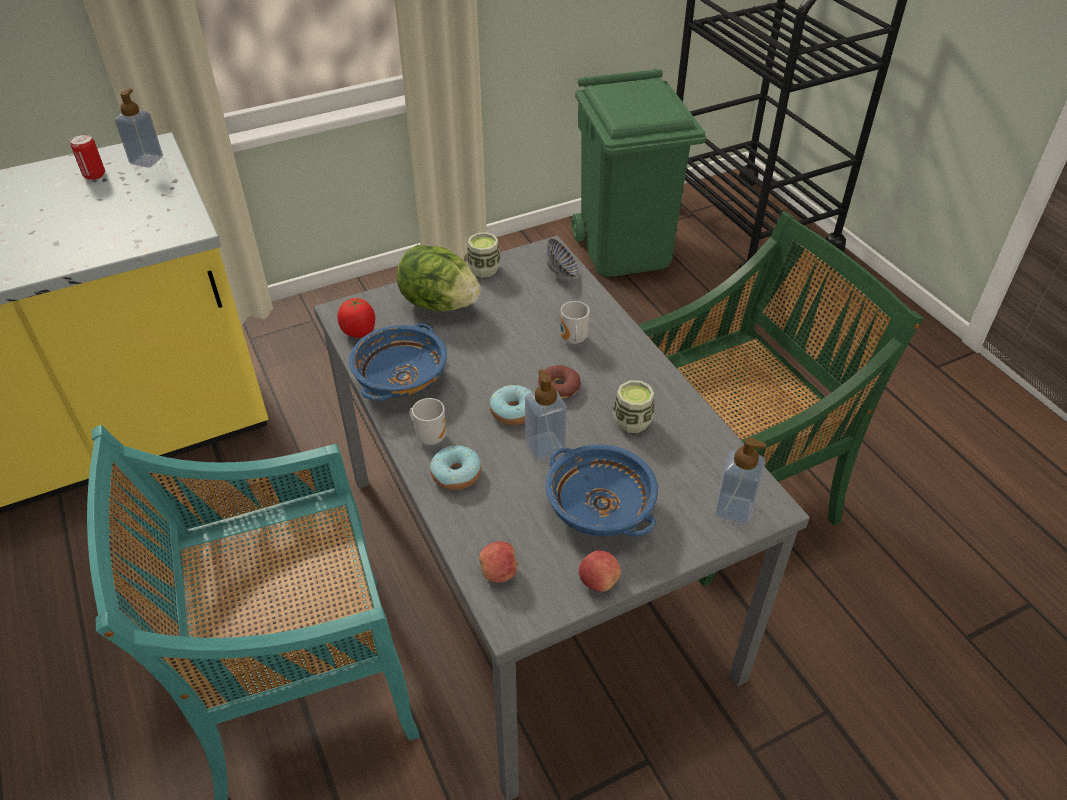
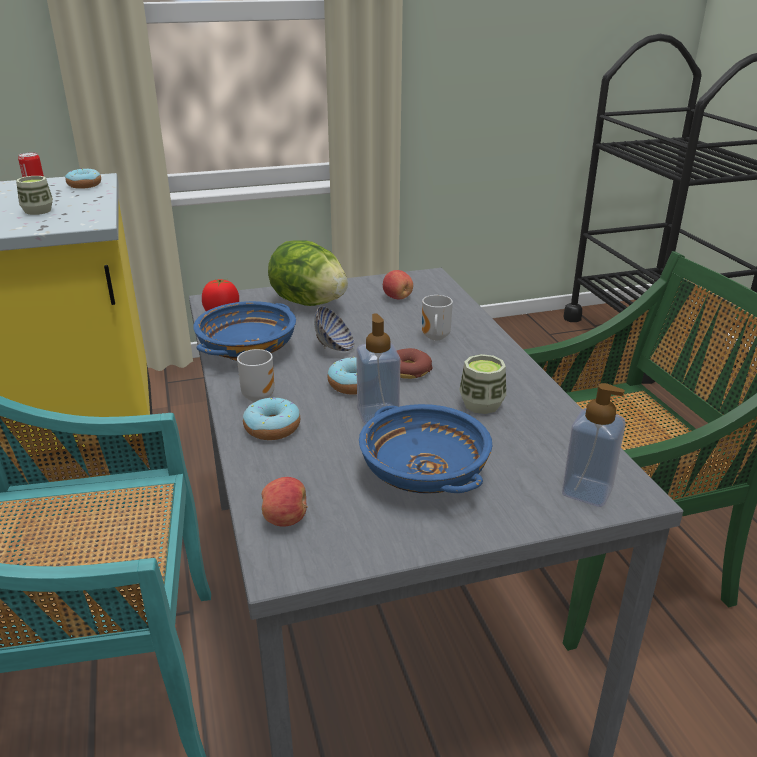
camera: 10 degrees right, 15 degrees down
(146, 160) = (84, 185): soap dispenser -> donut
(484, 269) = (361, 283): cup -> cup (38, 211)
(562, 272) = (438, 290): bowl -> bowl (334, 347)
(598, 581) = (402, 542): apple -> apple (397, 297)
(625, 249) = (528, 347): green trash can -> none

